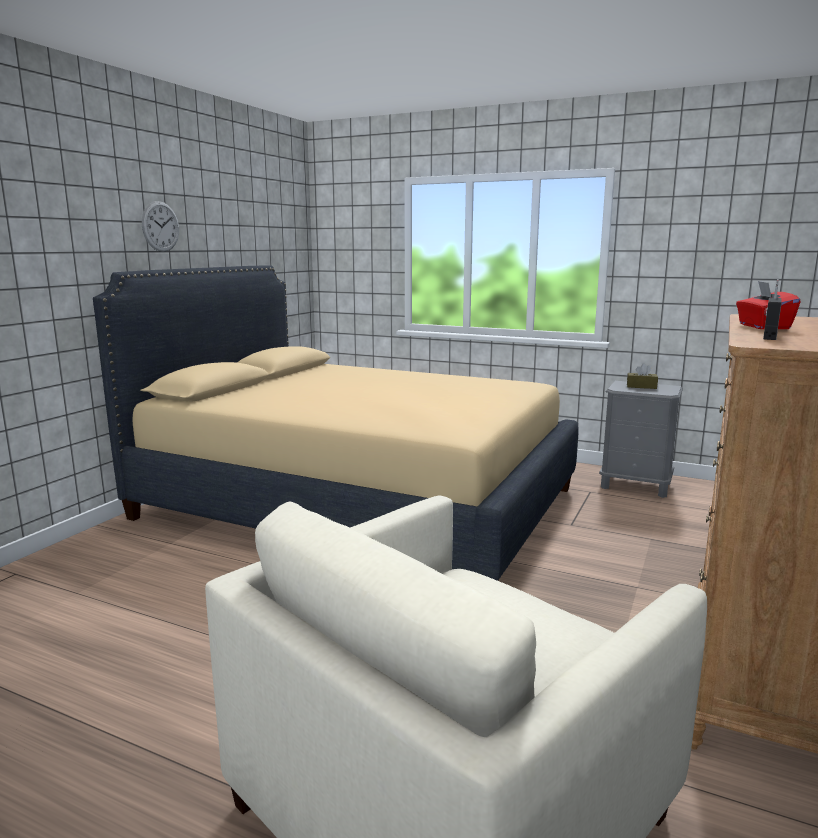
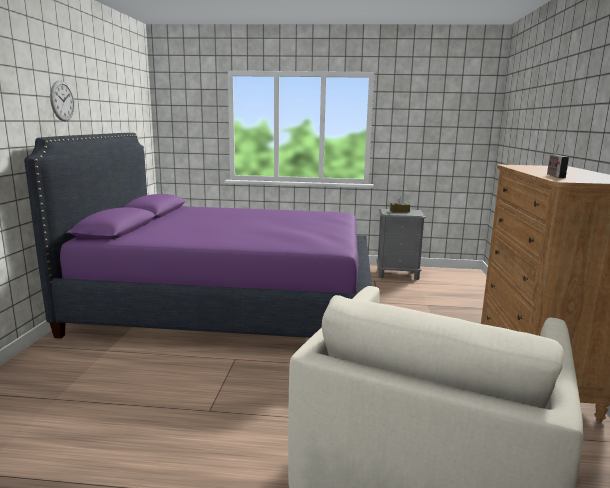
camera: 20 degrees left, 0 degrees up
(358, 503) = (231, 304): beige bed -> purple bed
(763, 327) = (537, 171): red tissue box -> none

